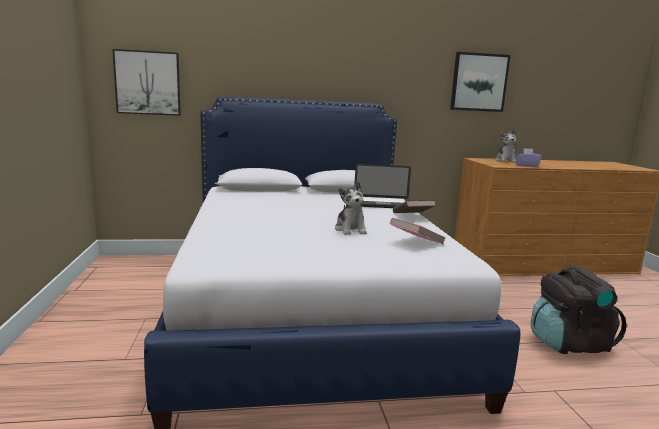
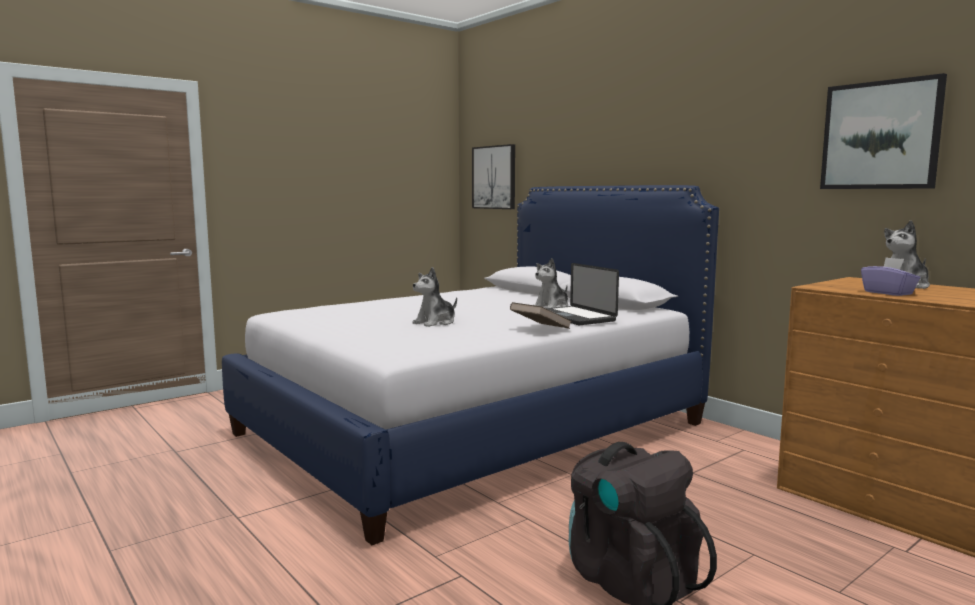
camera: 60 degrees right, 5 degrees down
(337, 199) = (552, 307): none -> plush toy
(416, 243) = (426, 338): pink book -> none

